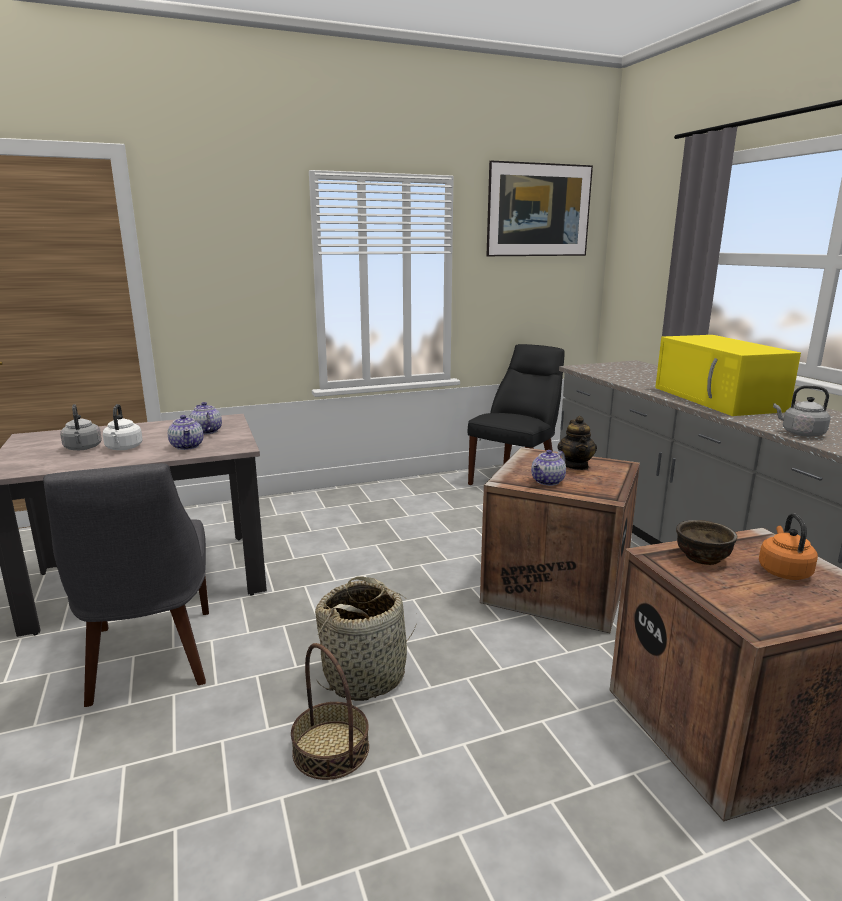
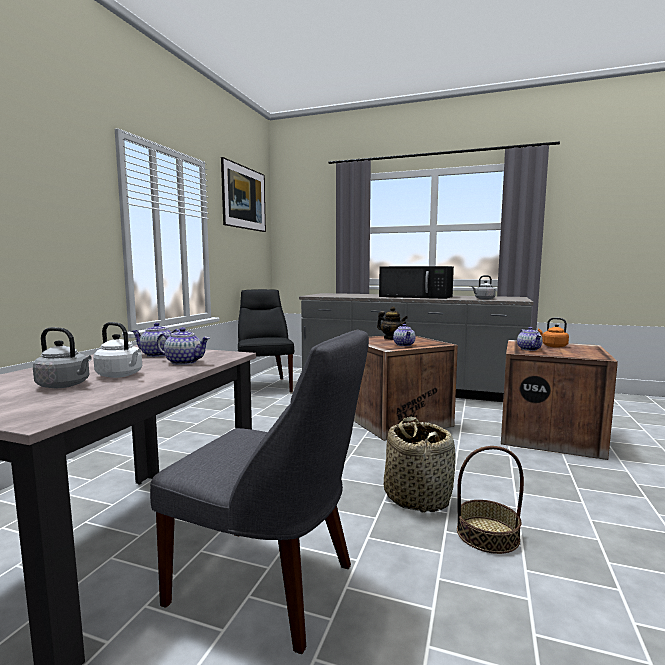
camera: 50 degrees left, 10 degrees down
(703, 557) = (529, 349): brown bowl -> teapot
(719, 399) = (417, 296): yellow microwave -> black microwave

